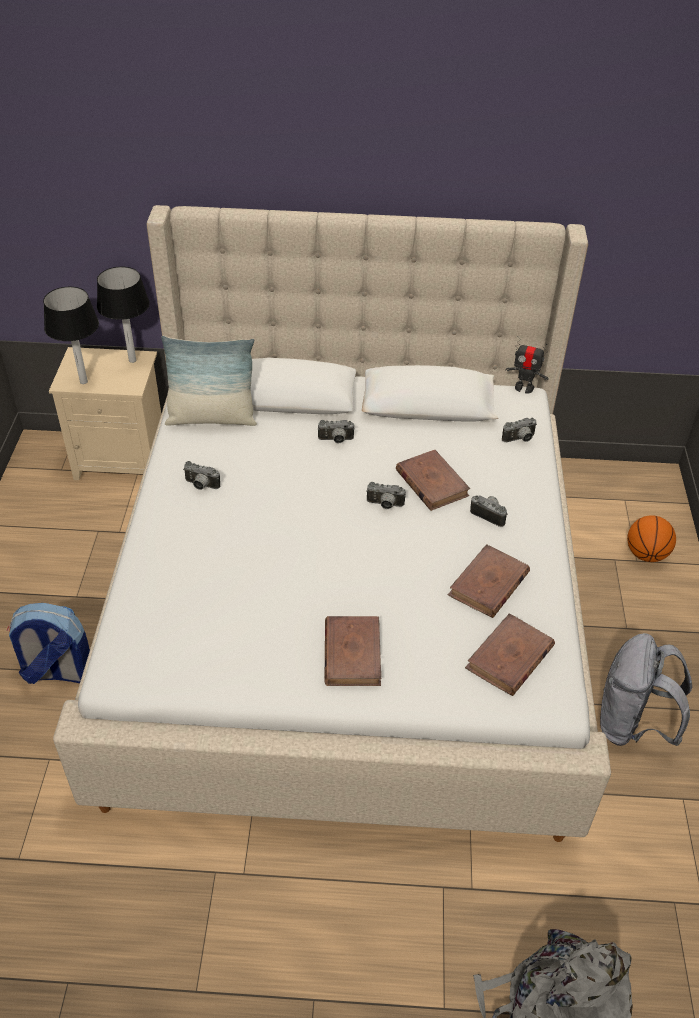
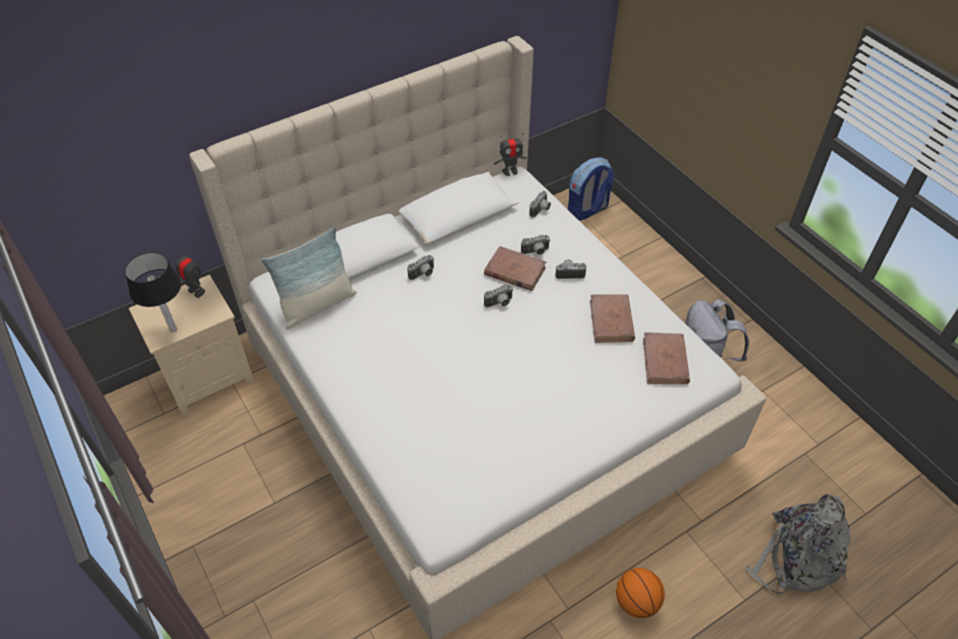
camera: 35 degrees left, 5 degrees up
(57, 671) = (314, 565): backpack -> backpack (587, 210)
(132, 360) = (196, 291): table lamp -> toy robot
(201, 486) = (361, 360): camera -> camera (536, 252)
(352, 653) = (574, 416): brown book -> none
(646, 554) = (625, 248): basketball -> basketball (636, 602)

